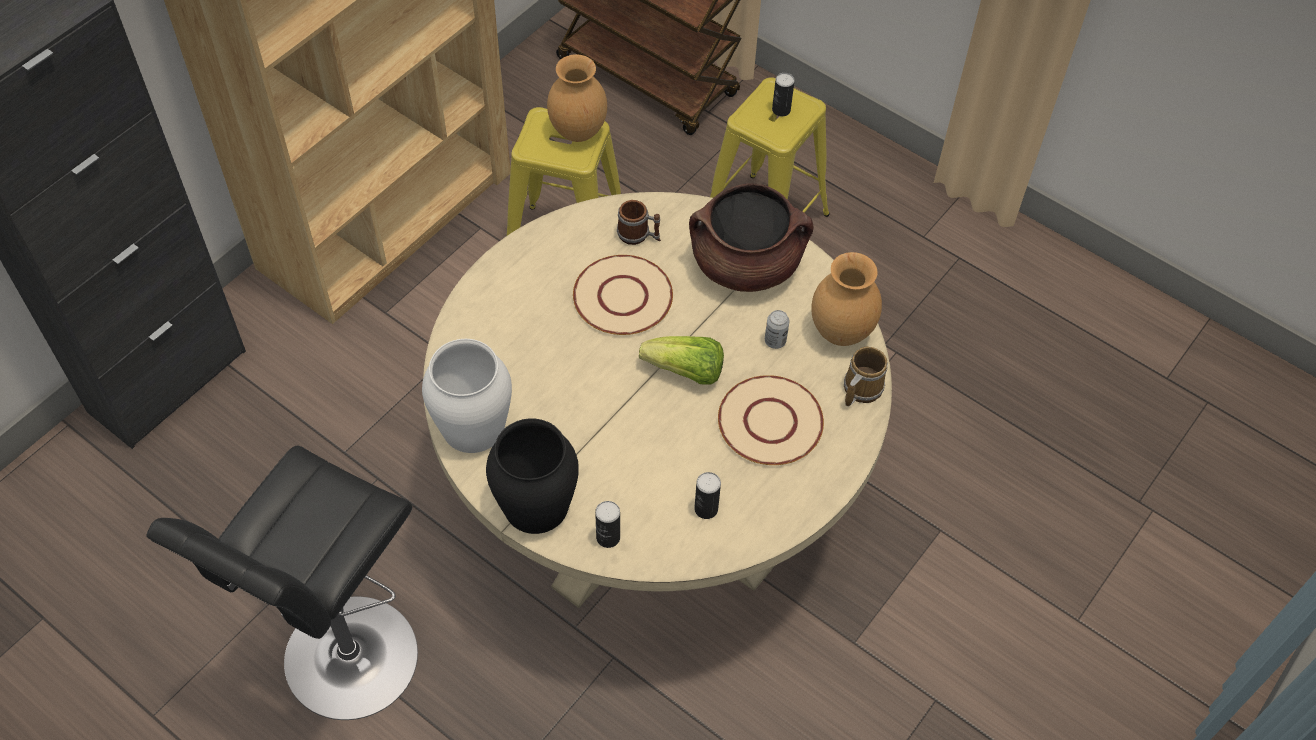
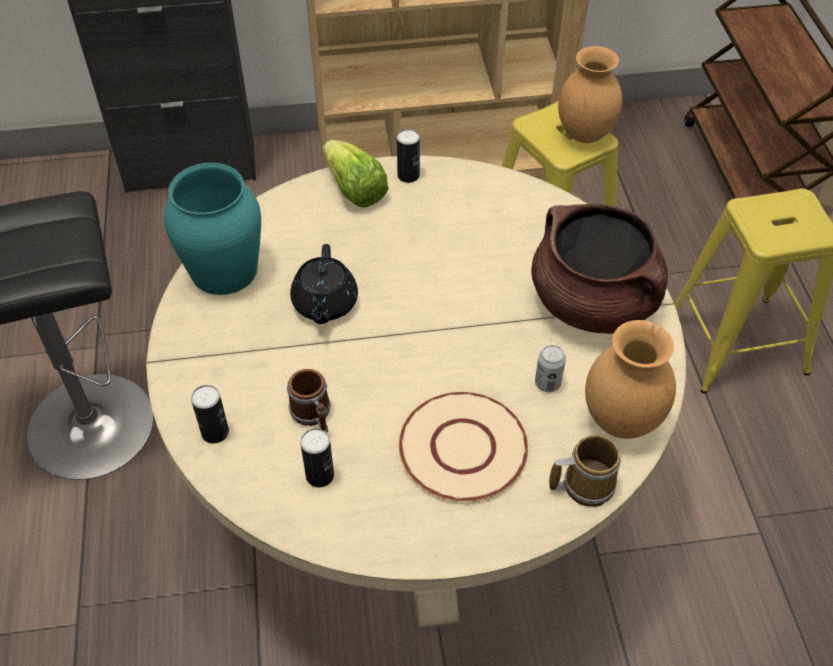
camera: 45 degrees right, 5 degrees down
(472, 426) = (223, 270): white vase -> turquoise vase
(536, 504) = (196, 362): black vase -> none
(575, 396) = (324, 304): none -> black teapot
(622, 296) = (454, 256): beige plate -> none
(639, 235) = (523, 220): mug -> mug (314, 417)
(685, 372) = (437, 351): lettuce -> lettuce (354, 190)
(781, 110) = (791, 220): can -> can (408, 175)

